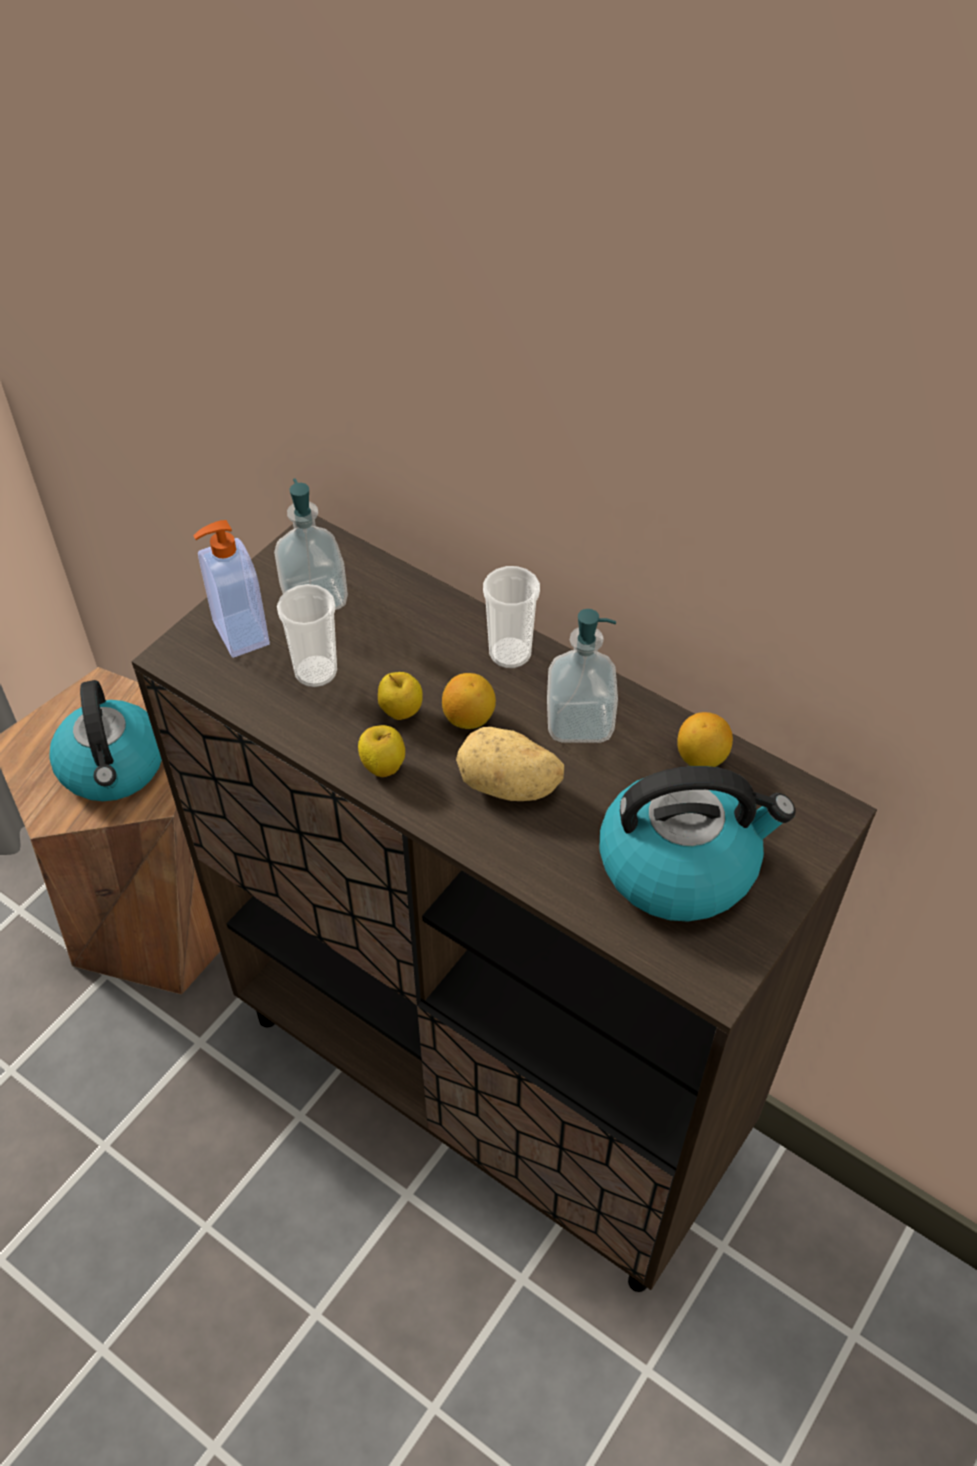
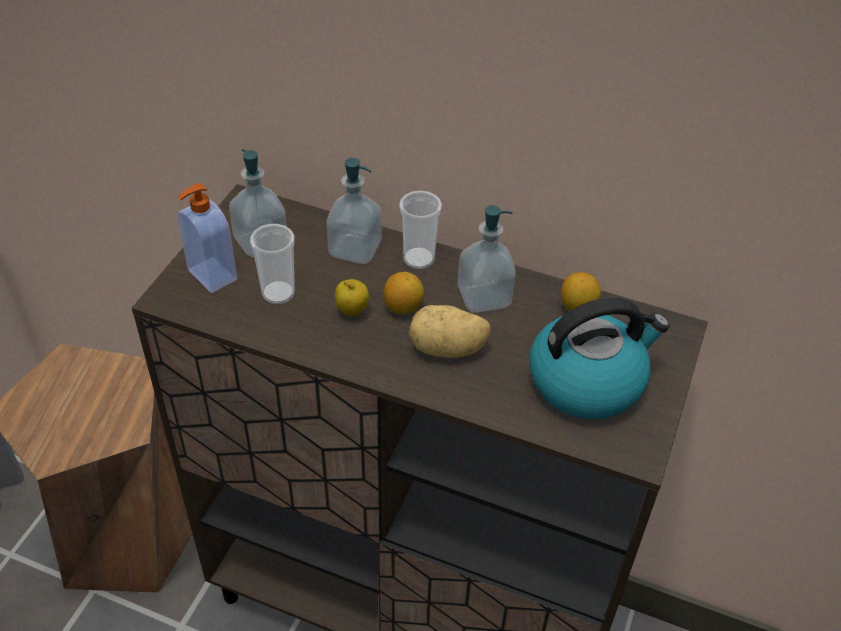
camera: 15 degrees left, 5 degrees down
(113, 767) = (92, 415): kettle -> none
(383, 767) = (351, 351): apple -> none
(431, 626) = (355, 249): none -> soap dispenser

